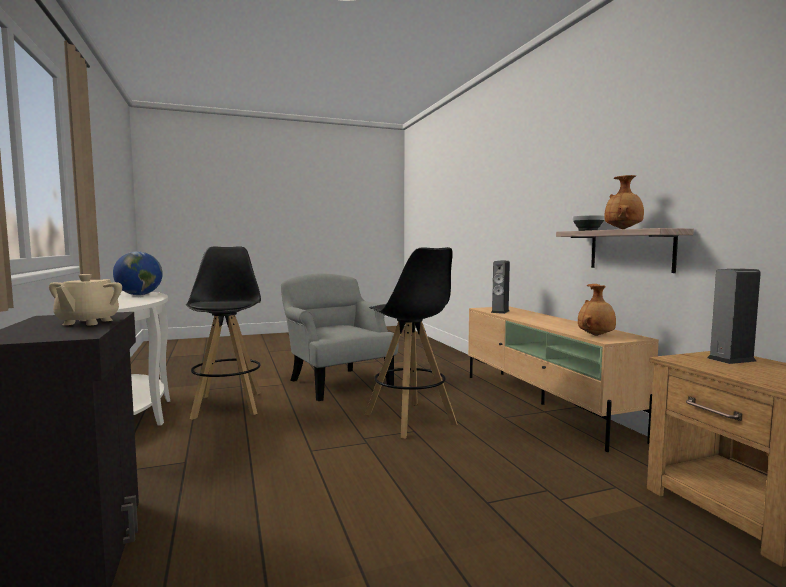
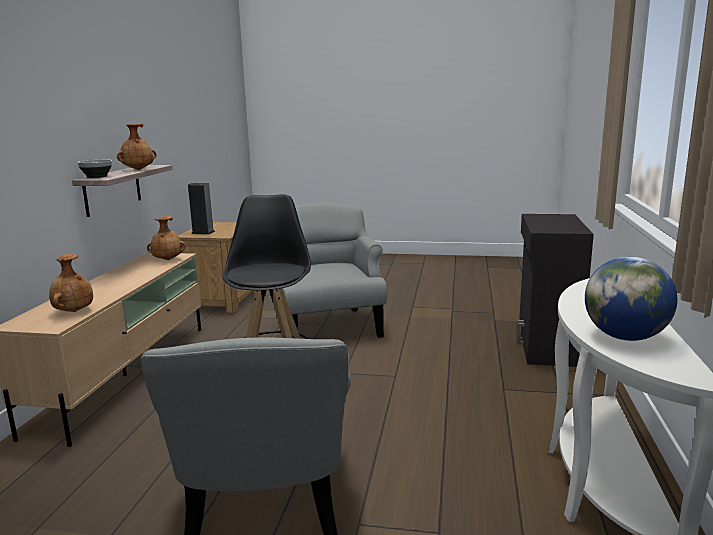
camera: 150 degrees left, 10 degrees up
(87, 322) = (544, 223): beige teapot -> none
(228, 404) = (465, 477): black stool -> none
(473, 501) = (328, 326): none -> grey armchair
(500, 311) = (73, 311): speaker -> brown vase

